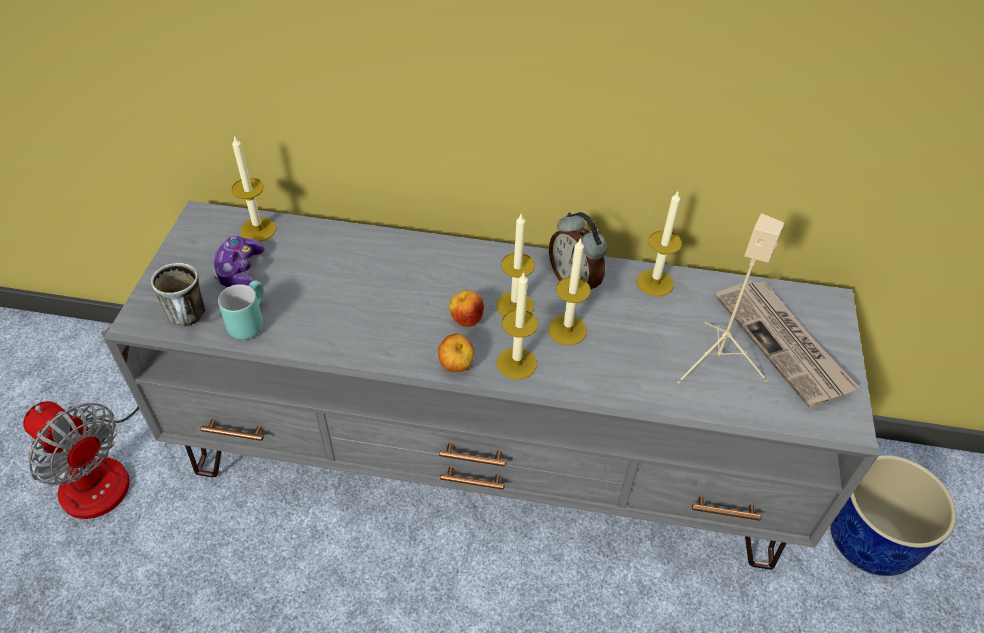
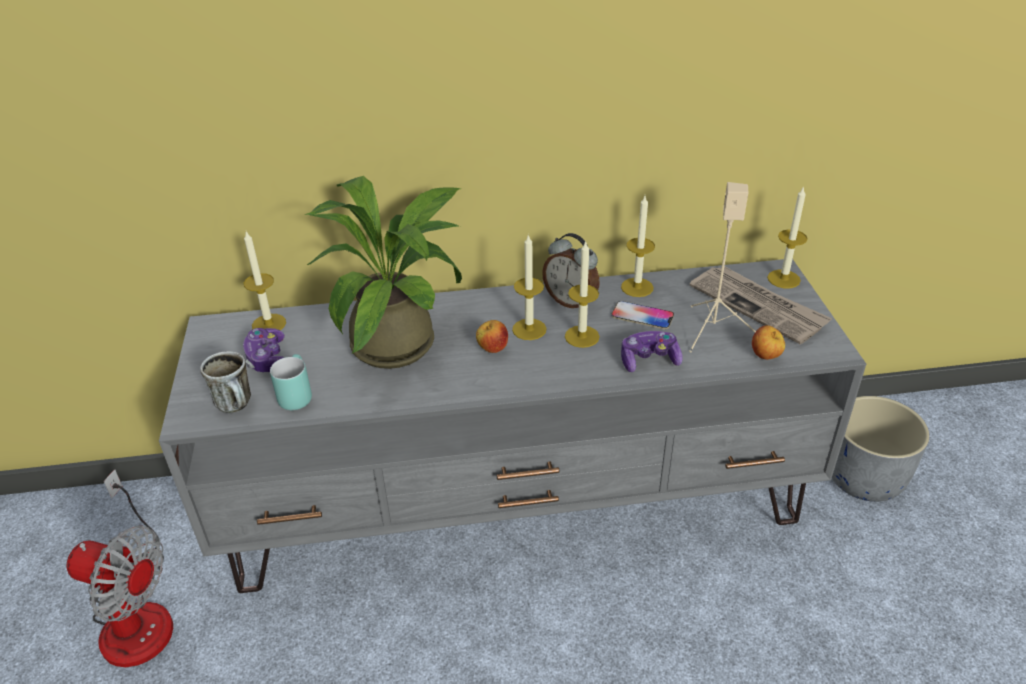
camera: 15 degrees left, 10 degrees down
(379, 285) = (403, 341): none -> potted plant
(456, 366) = (500, 384): apple -> apple (765, 356)
(516, 363) = (551, 370): candle -> candle (783, 279)
(627, 380) = (649, 360): none -> game controller
(644, 321) = (642, 316): none -> phone
(868, 539) = (862, 478): blue planter -> grey planter

